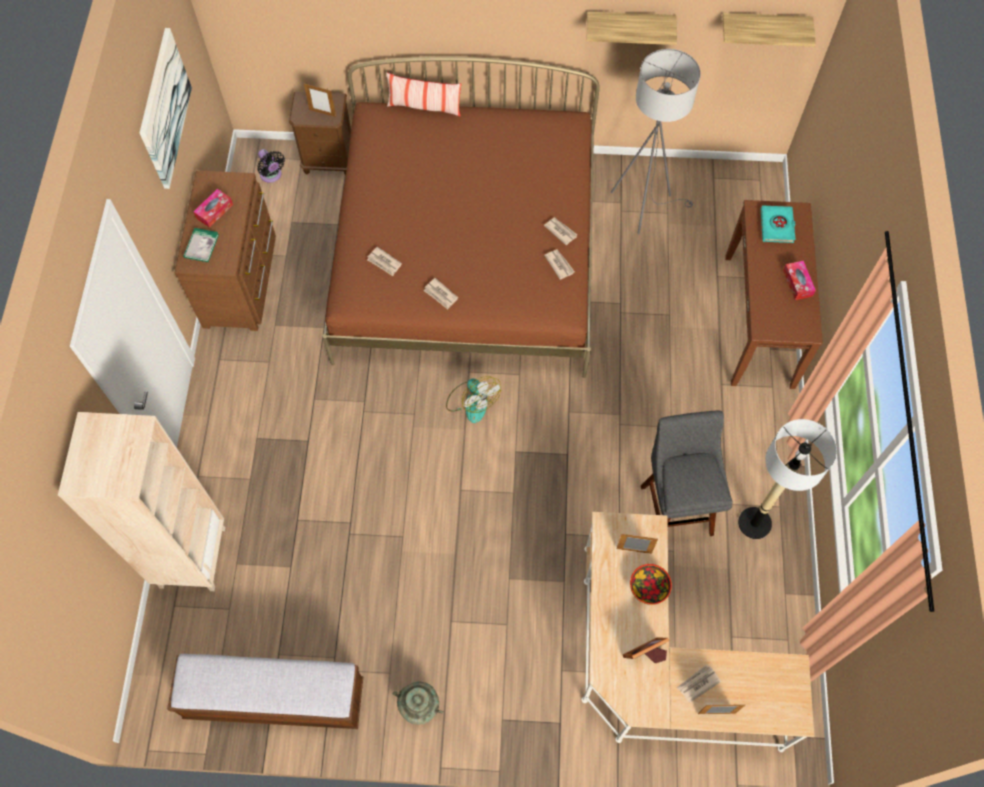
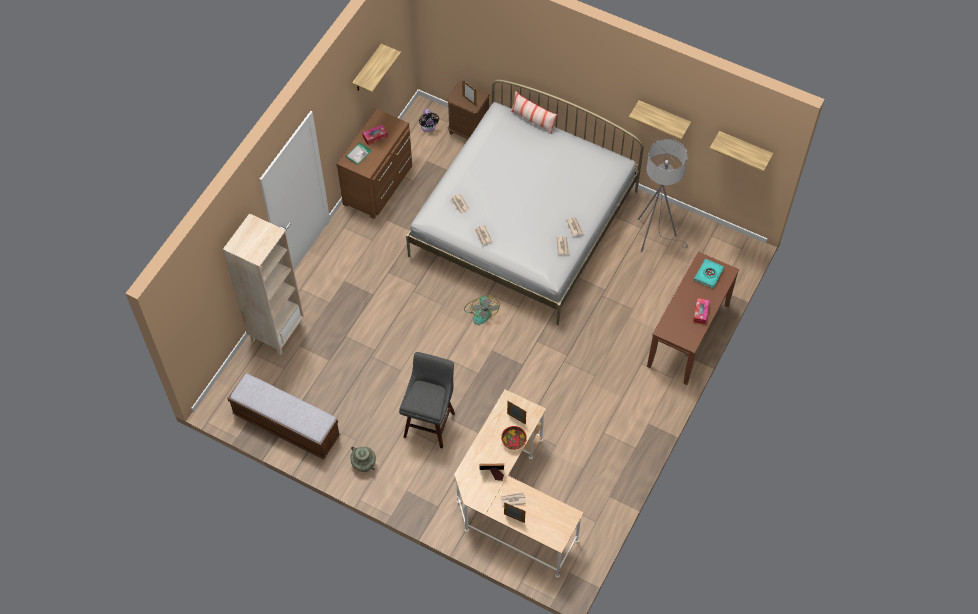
camera: 25 degrees right, 5 degrees down
(164, 108) = (367, 69): picture -> shelf
(467, 256) = (524, 223): brown bed -> white bed
(675, 506) = (571, 421): grey stool -> grey stool (430, 422)
(754, 523) = (614, 450): floor lamp -> none

